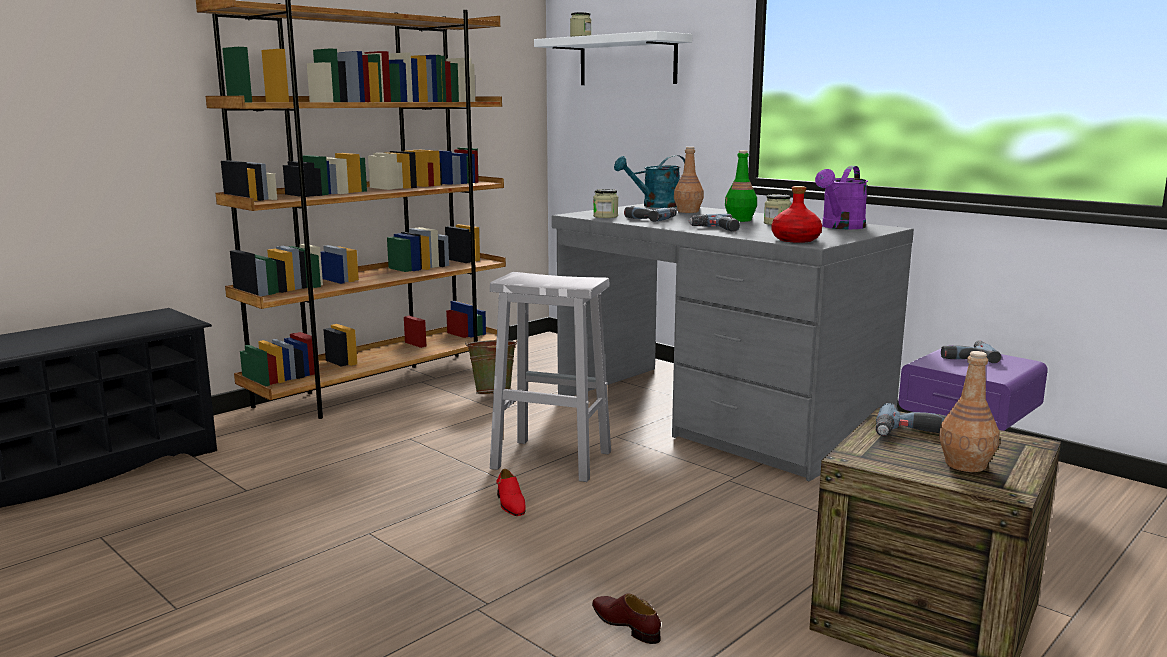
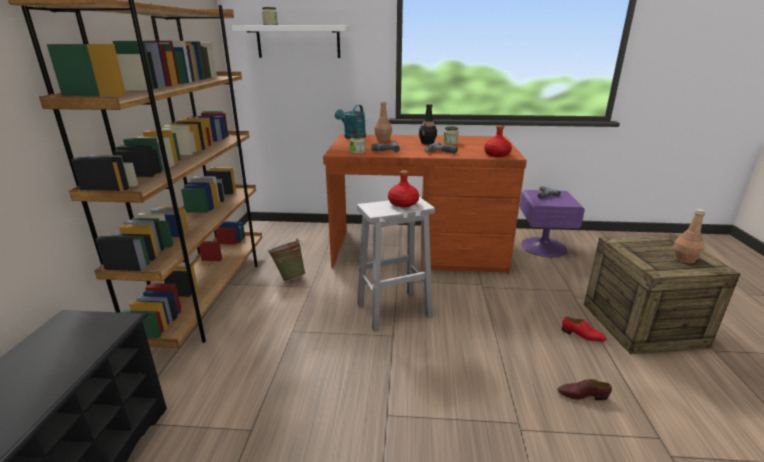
camera: 40 degrees left, 10 degrees up
(510, 504) = (423, 350): red shoe -> red shoe (582, 335)
(566, 280) = (403, 203): none -> red bottle
(716, 416) = (419, 250): grey desk -> brown desk
(740, 220) = (427, 143): green bottle -> black bottle
(840, 227) = (482, 141): purple watering can -> none
(912, 433) = (638, 248): power drill -> none

